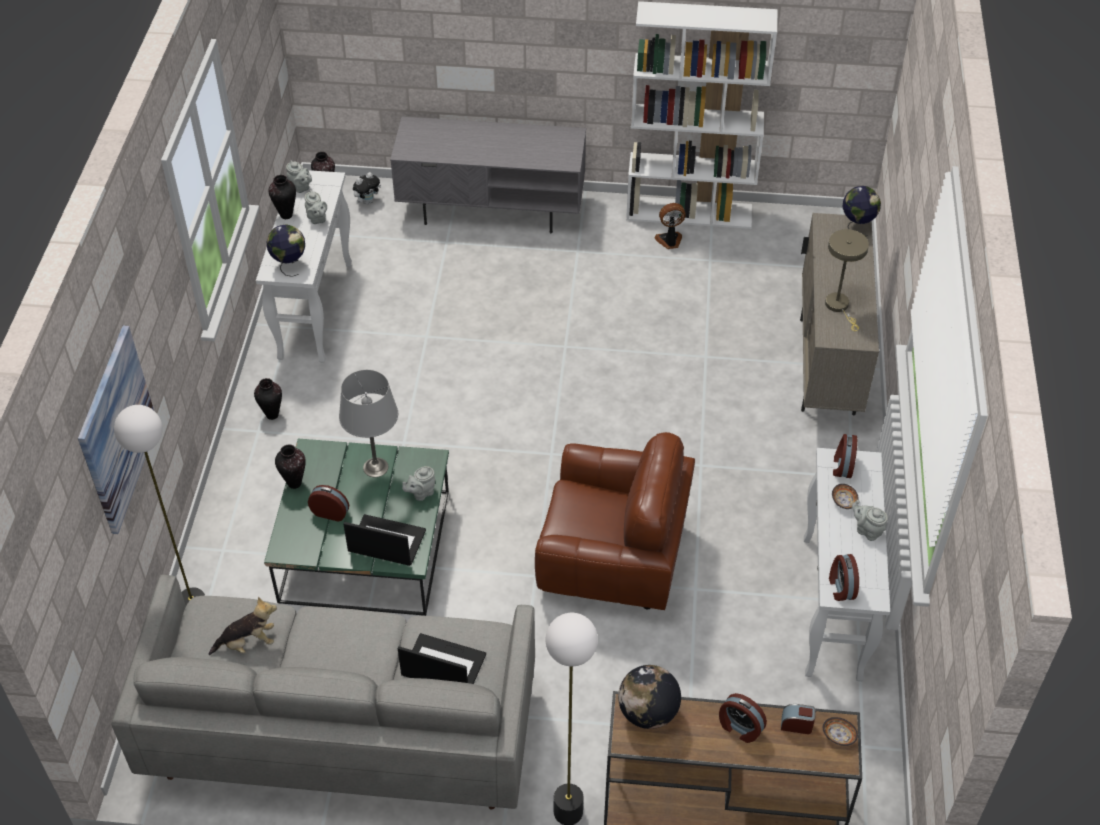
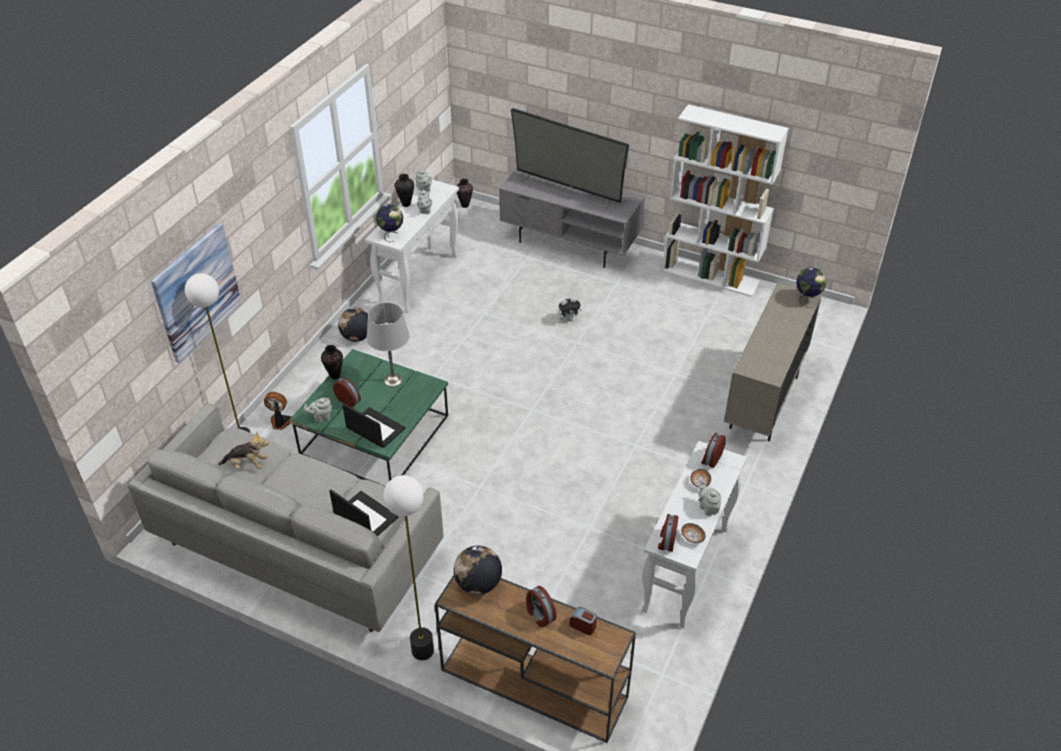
camera: 20 degrees right, 5 degrees down
(272, 415) = (357, 337): vase -> globe
(367, 201) = (488, 220): plush toy -> plush toy (568, 319)
(421, 493) = (414, 404): grey teapot -> grey teapot (321, 417)
(482, 140) = (568, 189): none -> television
(613, 559) = (540, 491): brown armchair -> none
(669, 241) = (686, 291): fan -> fan (280, 422)
(838, 735) = (611, 643): bowl -> bowl (692, 537)
(839, 306) = (765, 350): beige table lamp -> none

